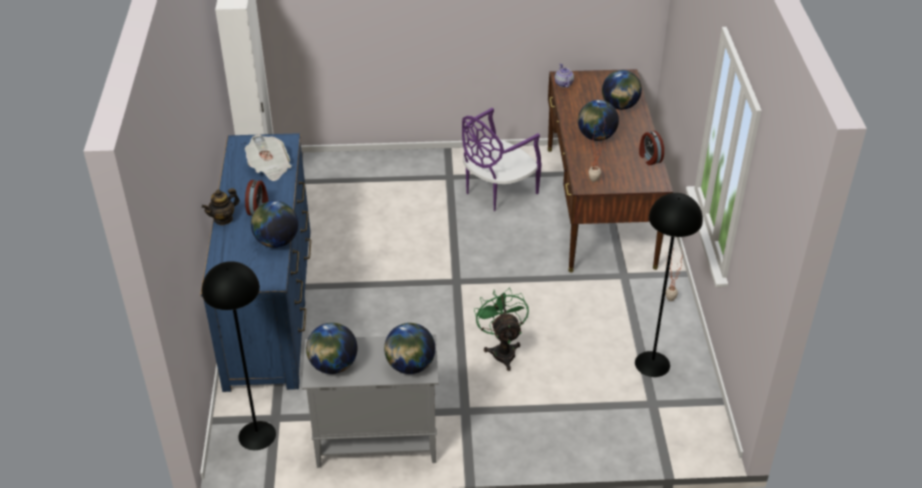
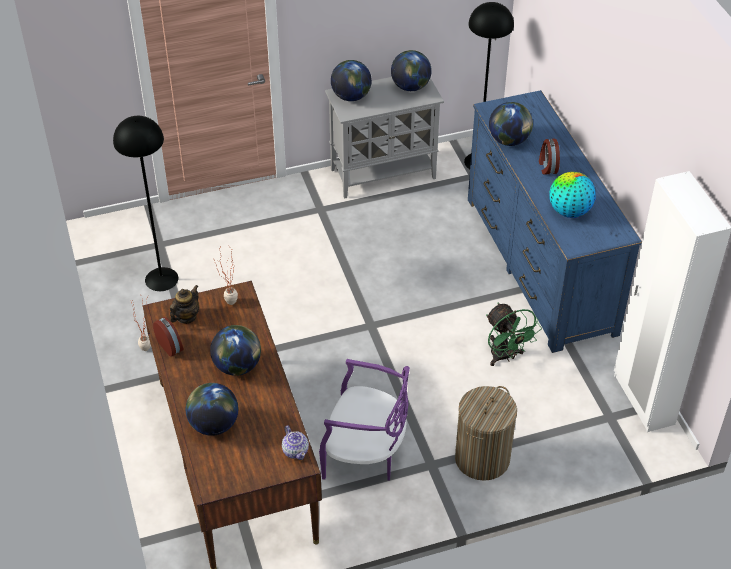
camera: 165 degrees right, 5 degrees up
(223, 219) = (572, 151): teapot -> teapot (186, 317)
(269, 167) = (569, 211): newspaper -> globe
(409, 174) = (482, 458): none -> laundry basket
(497, 191) = (365, 455): purple chair -> purple chair turned 75 degrees clockwise
(502, 350) = (303, 265): green fan -> green fan (505, 356)

